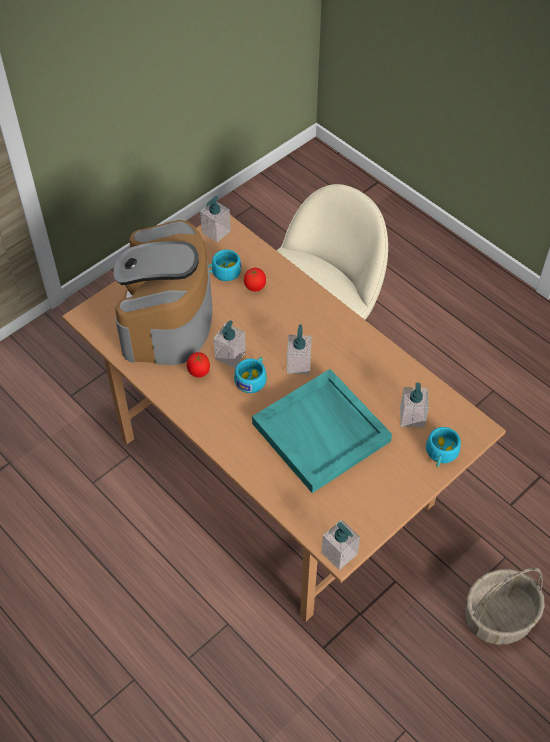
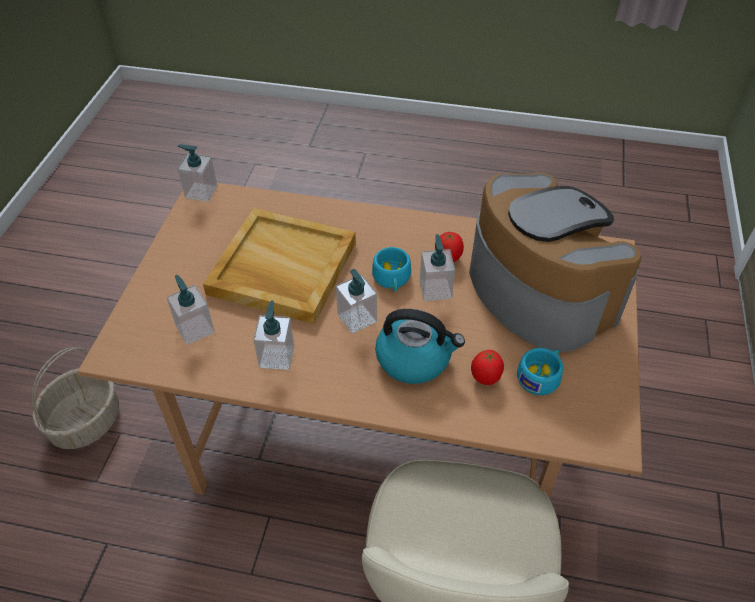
camera: 145 degrees right, 5 degrees down
(216, 232) = (610, 427): soap dispenser -> soap dispenser (276, 356)
(285, 320) = (414, 359): none -> kettle
(322, 432) = (281, 268): turquoise tray -> beige tray
(441, 454) = (144, 309): turquoise cup -> none

